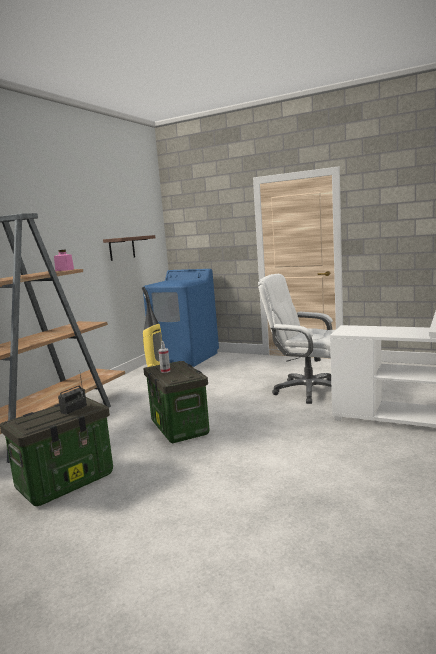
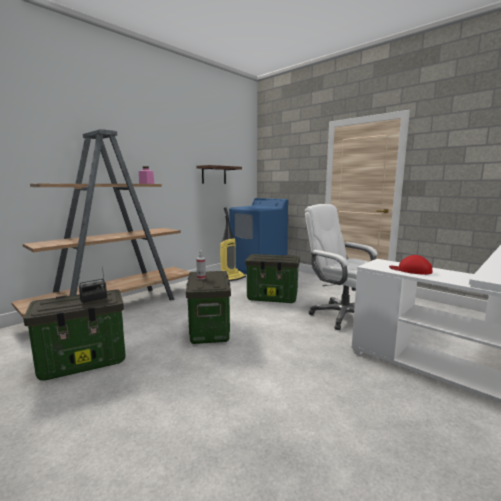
camera: 15 degrees right, 0 degrees up
(224, 385) = (273, 297): none -> storage box
(377, 331) = (410, 270): none -> red cap

